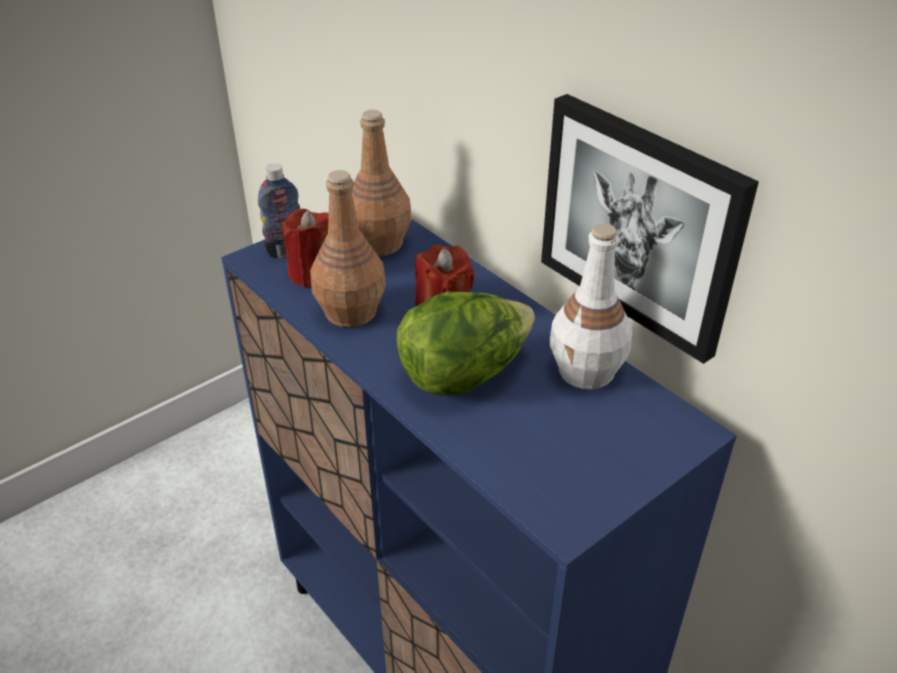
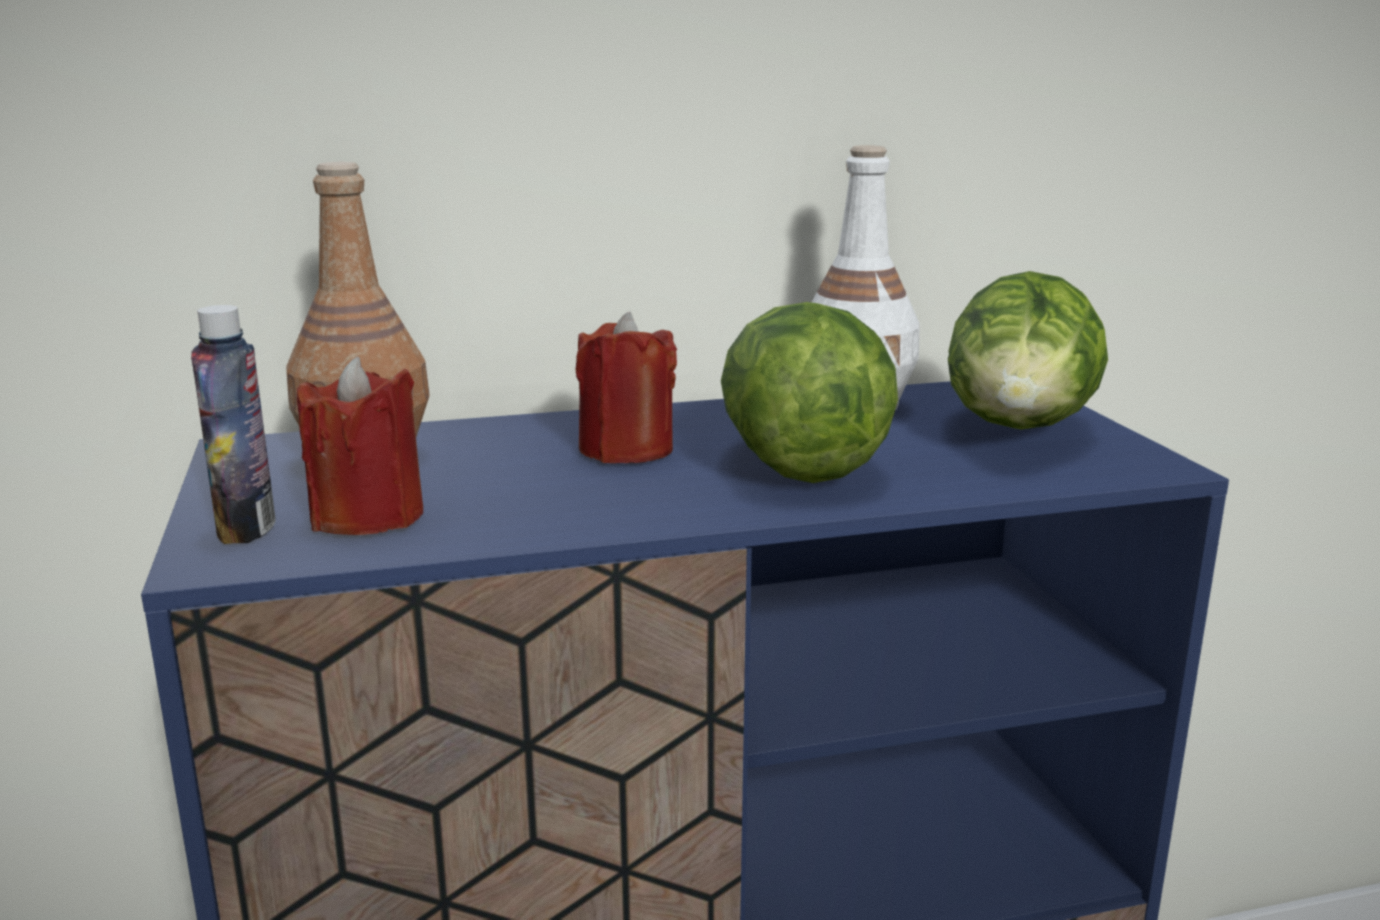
camera: 65 degrees left, 20 degrees down
(350, 312) = (539, 507): brown bottle -> none
(587, 452) = (1019, 433): none -> lettuce
(640, 224) = (820, 175): picture -> none

